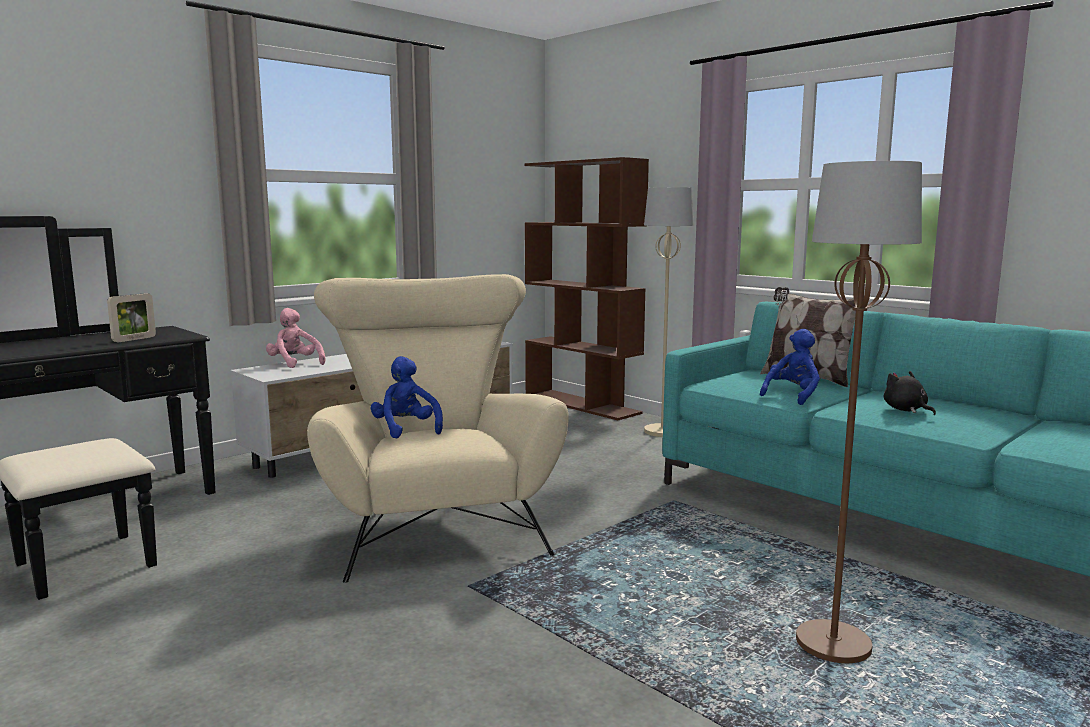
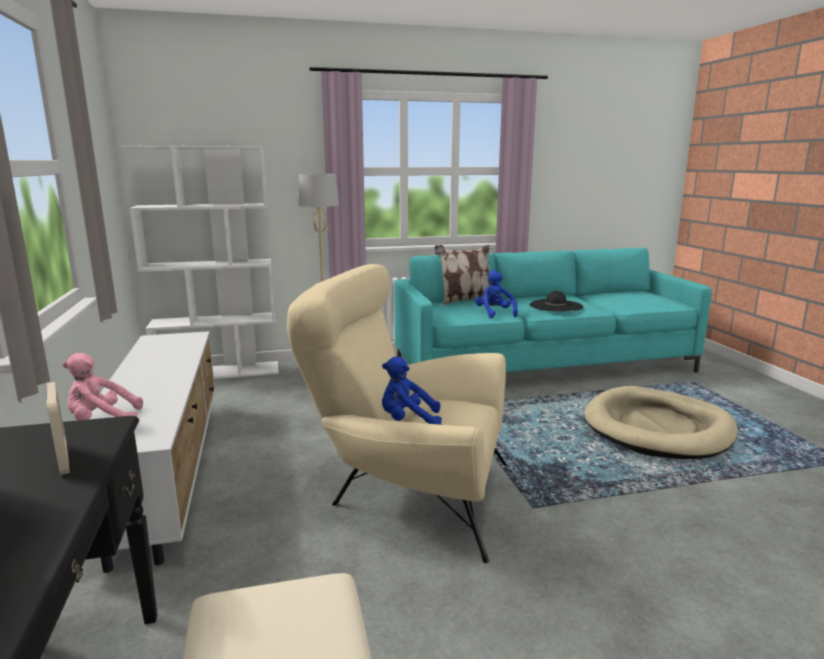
camera: 60 degrees left, 5 degrees up
(582, 405) = (219, 372): brown bookcase -> white bookcase
(834, 644) = (658, 428): brown floor lamp -> beige dog bed
(906, 410) = (556, 306): black plush toy -> black hat

